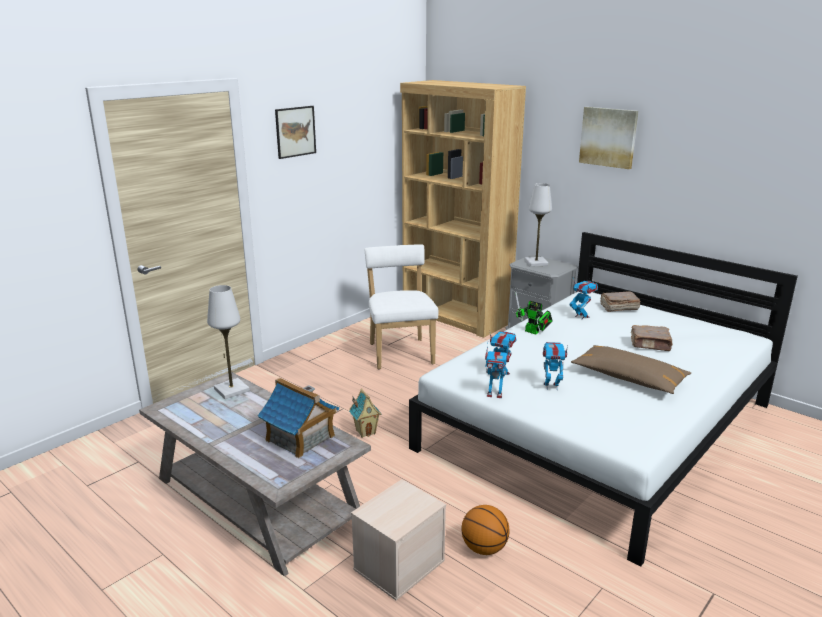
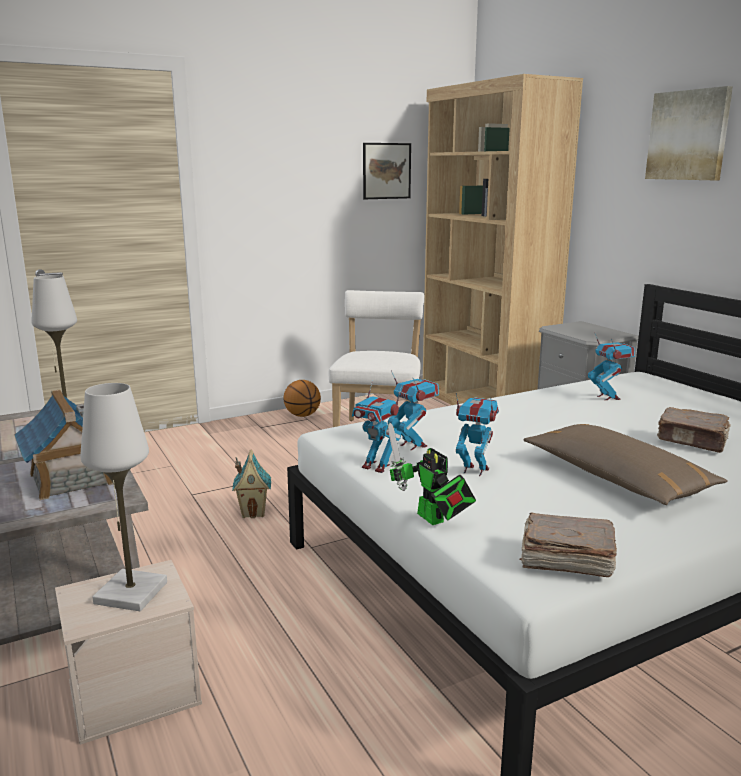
camera: 20 degrees right, 5 degrees down
(295, 131) = (268, 135): picture -> picture (386, 171)
(484, 548) = (275, 702): basketball -> basketball (302, 415)
(533, 332) = (515, 406): toy robot -> toy robot (433, 520)
(536, 263) = (578, 329): white table lamp -> white table lamp (131, 593)
(618, 307) = (678, 394): brown book -> brown book (565, 560)

